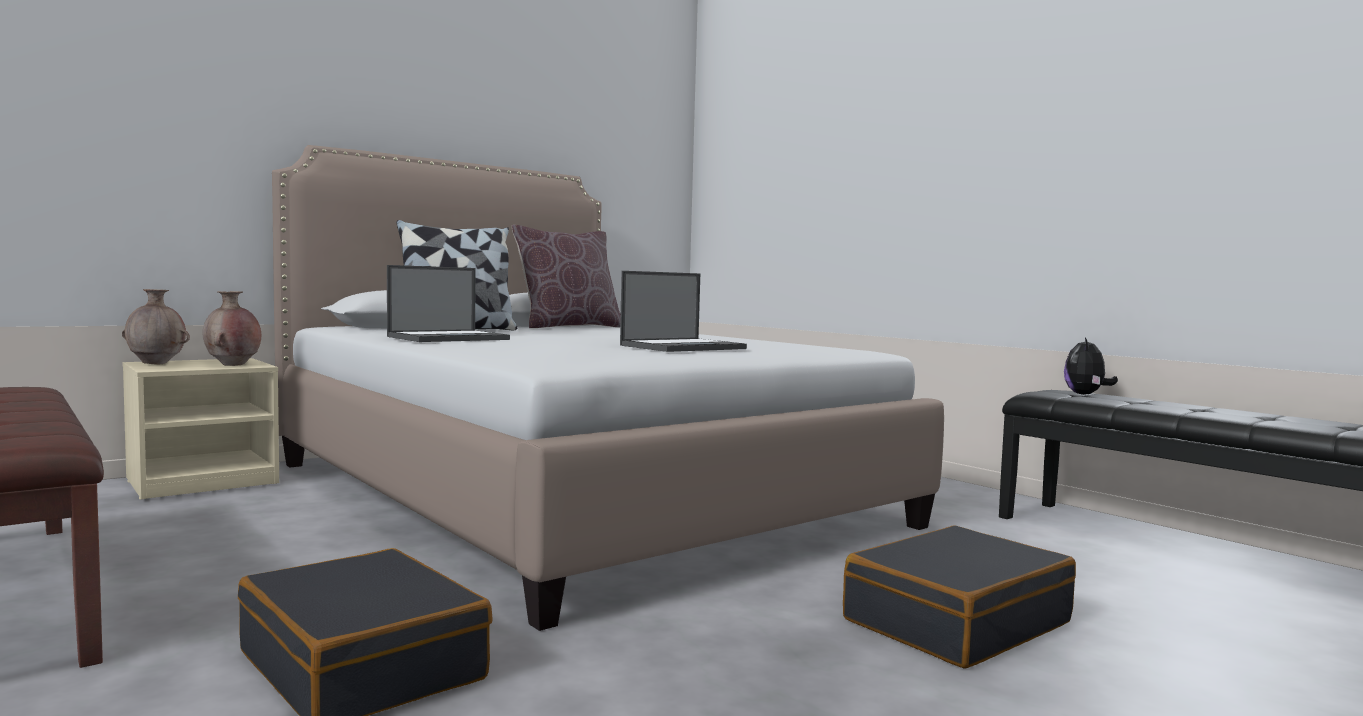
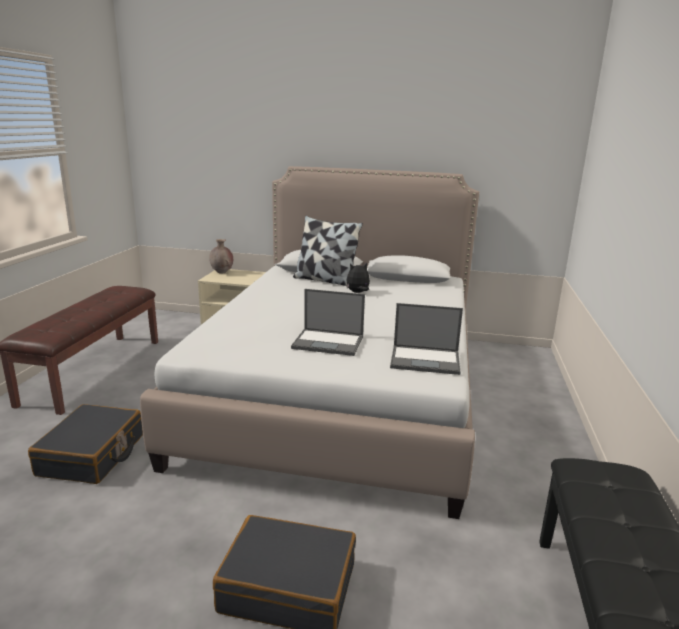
camera: 50 degrees right, 15 degrees up
(233, 365) = (241, 279): brown vase -> none
(449, 338) = (267, 298): laptop -> laptop (426, 360)
(568, 327) = (404, 284): brown pillow -> none
(1086, 395) = (622, 488): plush toy -> plush toy (358, 292)

